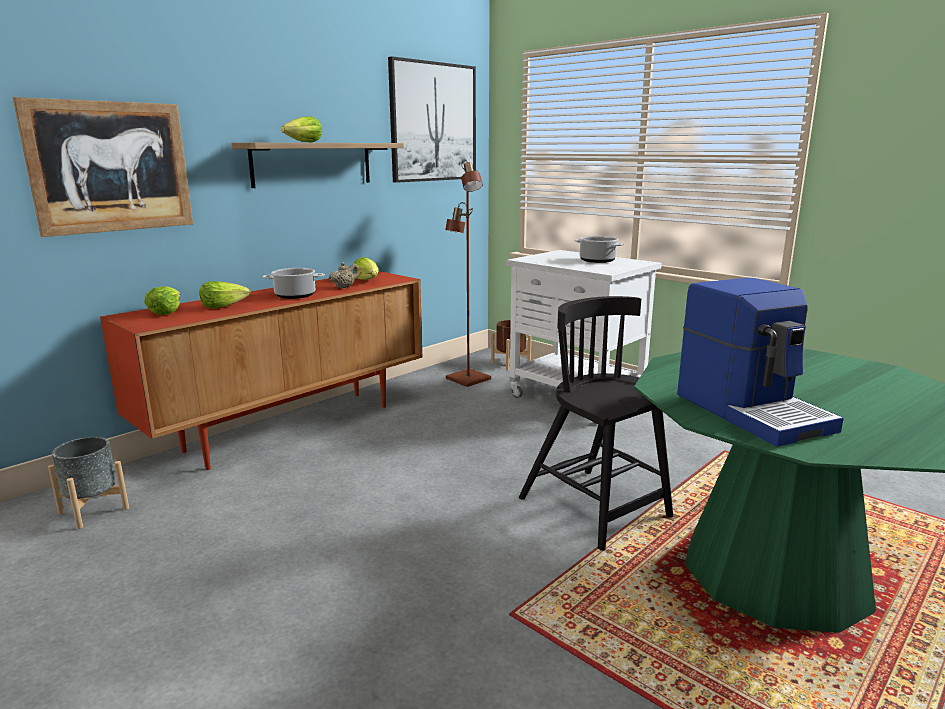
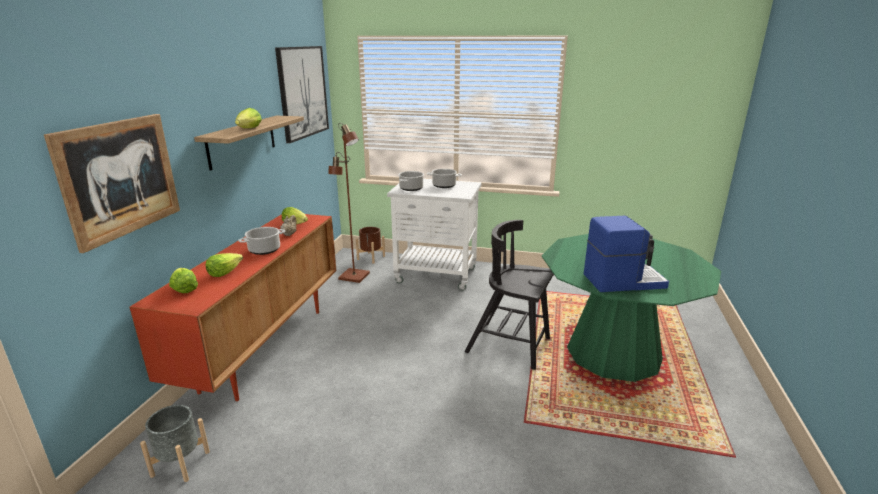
camera: 30 degrees left, 5 degrees up
(546, 258) = (411, 188): none -> cooking pot
(753, 411) = (622, 280): coffee machine -> coffee machine turned 45 degrees counterclockwise

